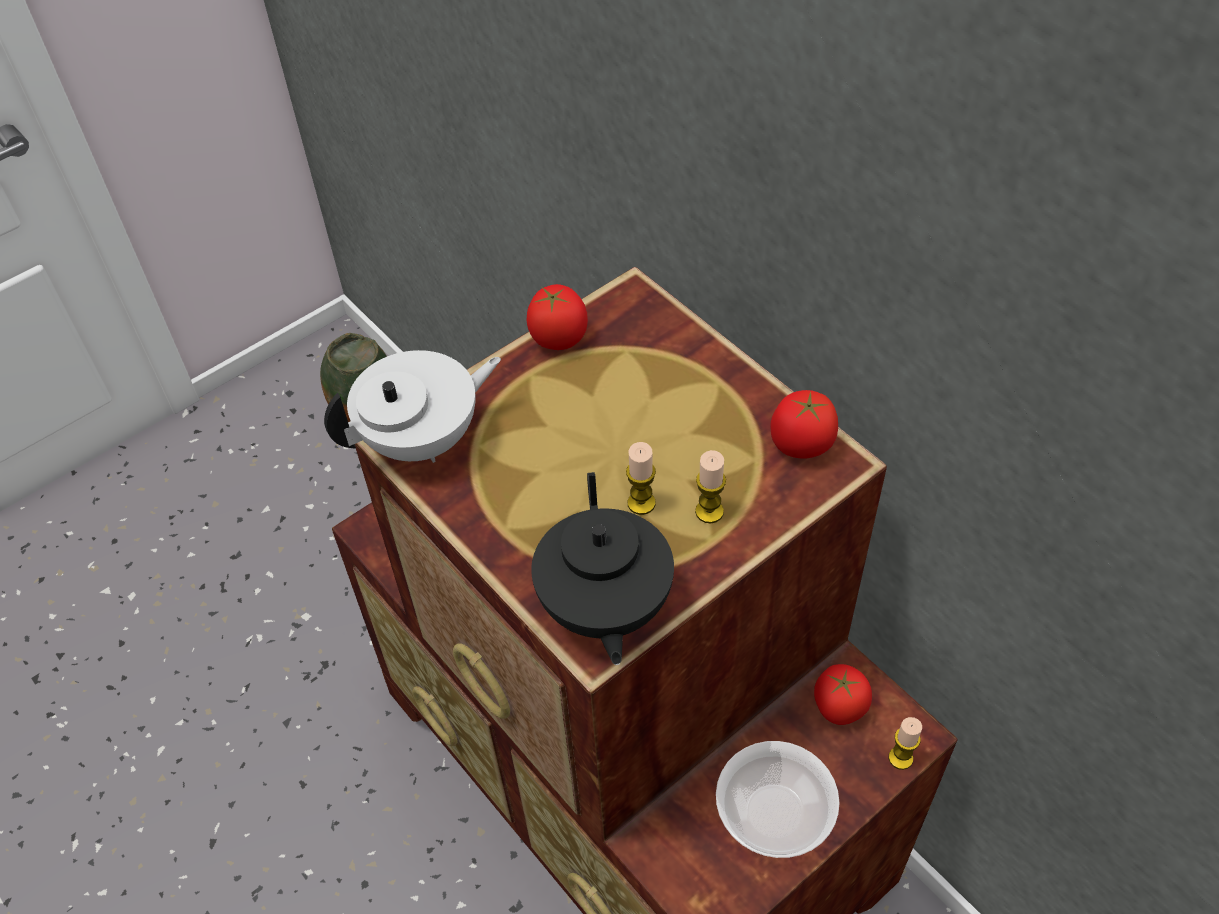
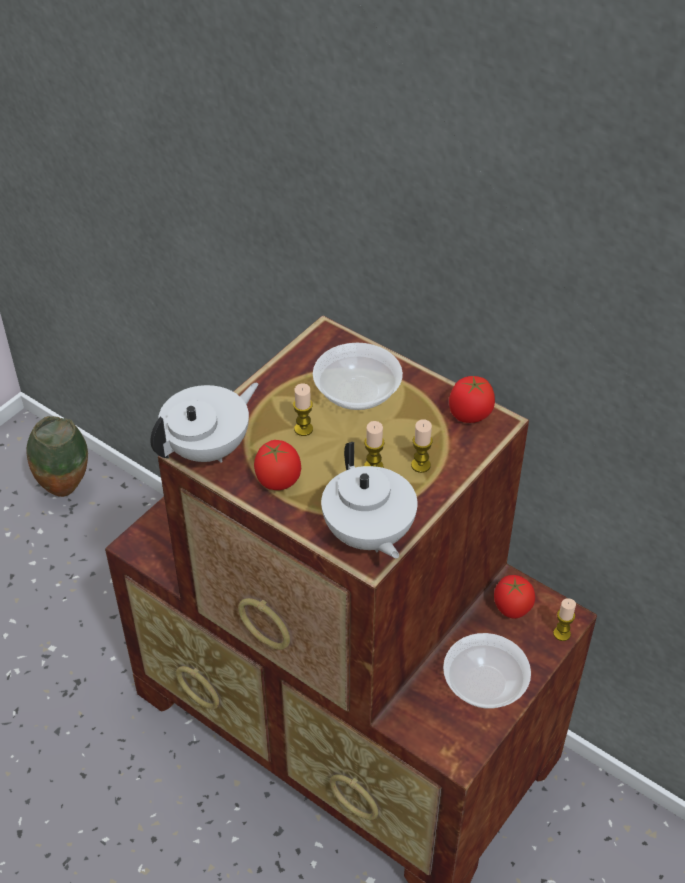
camera: 15 degrees left, 5 degrees down
(558, 338) = (283, 369): tomato -> tomato (278, 480)
(560, 430) = (303, 429): none -> candle
(604, 608) = (368, 535): black teapot -> white teapot
(650, 387) = (357, 392): none -> bowl

